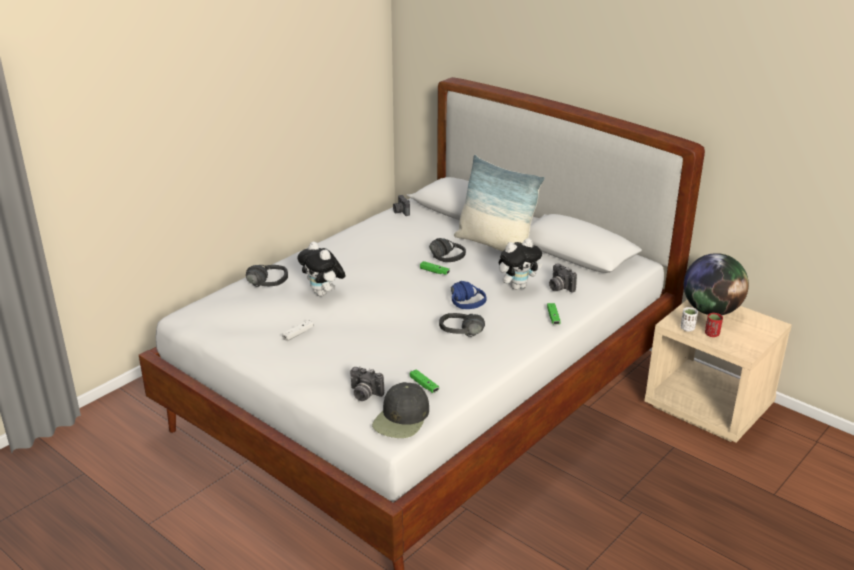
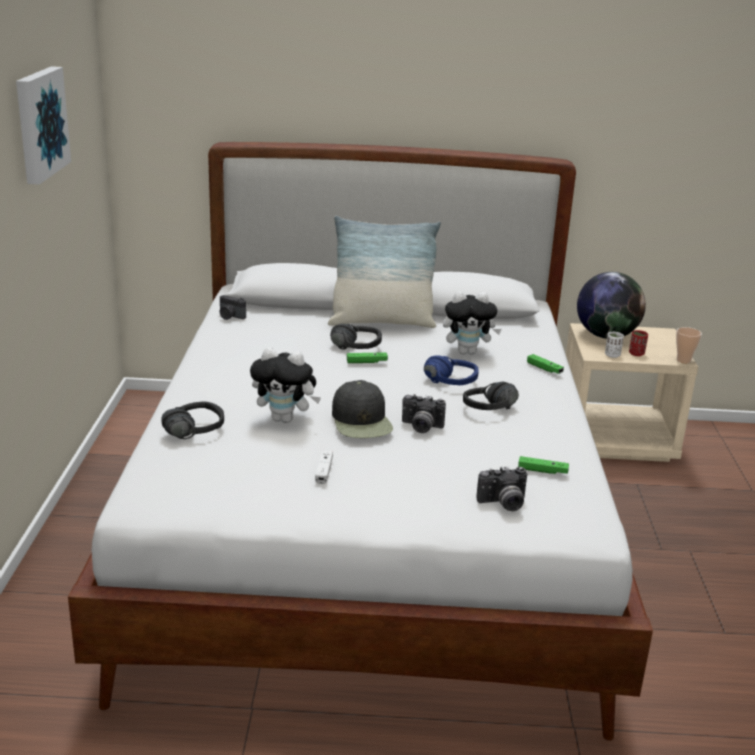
camera: 40 degrees left, 5 degrees down
(285, 55) = (39, 123): none -> picture
(402, 418) = (578, 511): black cap -> black cap (362, 421)
(518, 286) = (468, 352): plush toy -> plush toy turned 60 degrees clockwise
(559, 287) = (507, 341): camera -> camera (420, 427)
(746, 353) = (683, 360): none -> cup

